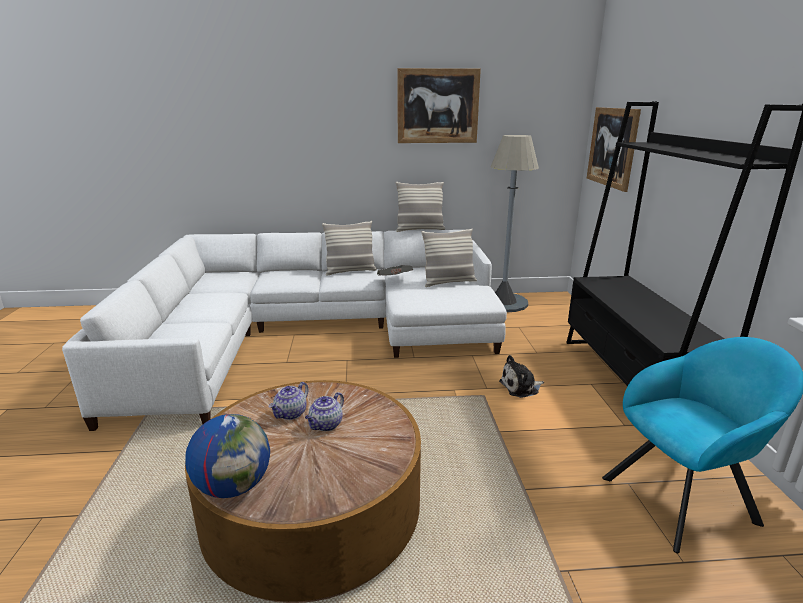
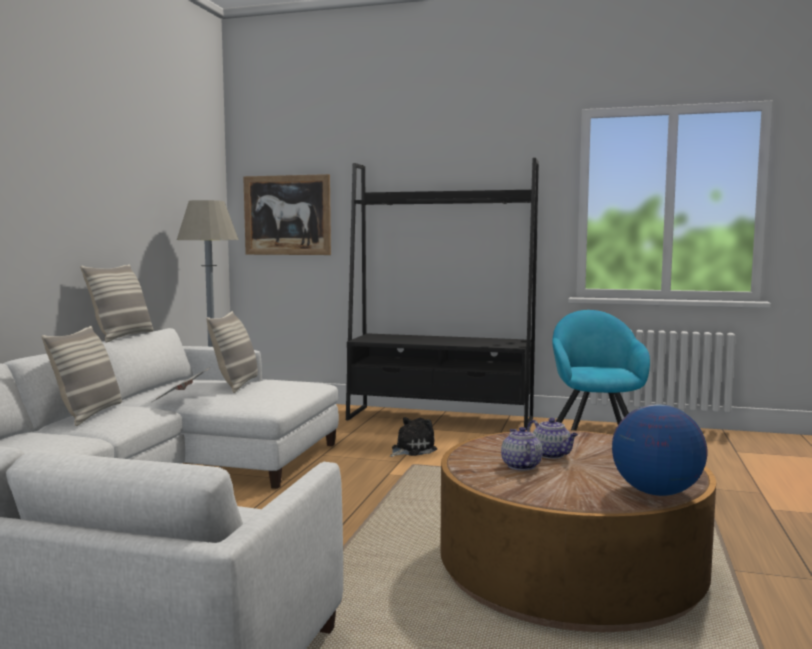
camera: 70 degrees left, 15 degrees down
(291, 414) = (520, 466): teapot -> teapot turned 150 degrees counterclockwise
(438, 106) = (110, 157): picture -> none
(521, 387) = (411, 450): plush toy -> plush toy turned 135 degrees counterclockwise

